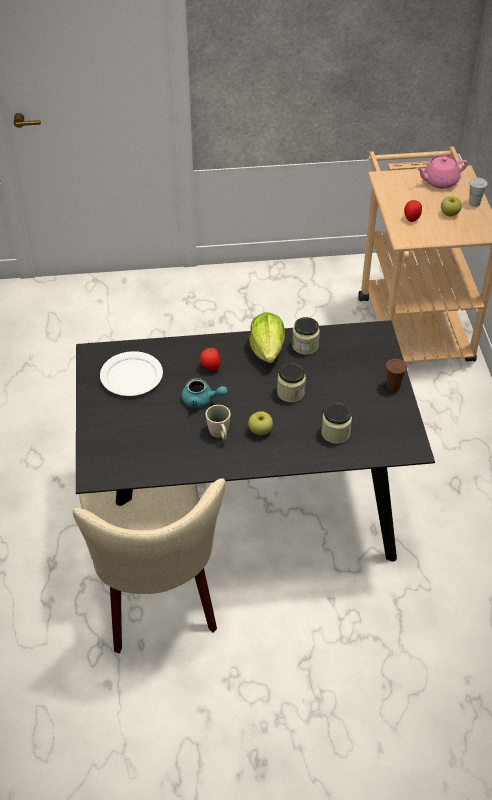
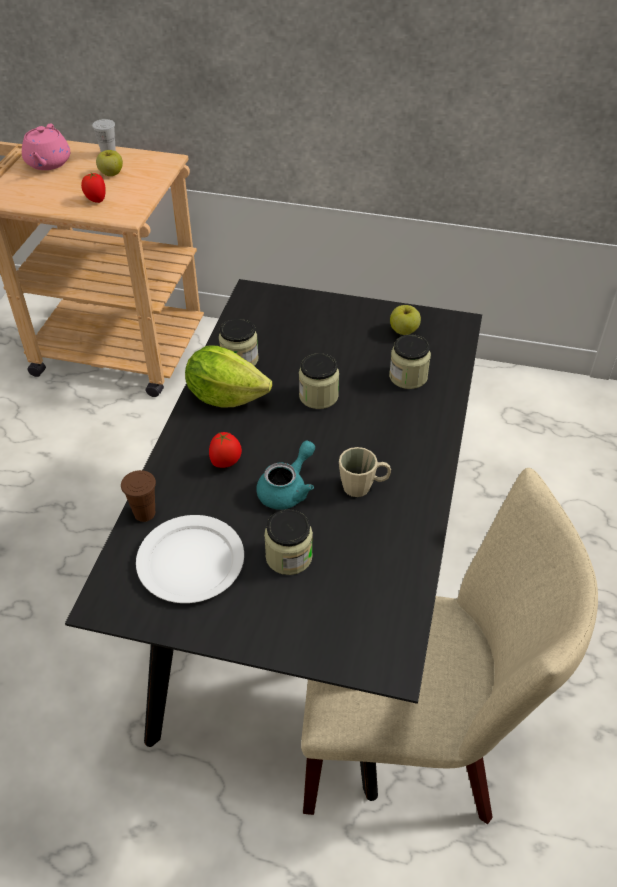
camera: 70 degrees left, 0 degrees up
(151, 415) = (289, 556): none -> jar
(260, 431) = (375, 443): apple -> apple (404, 331)
(393, 386) = (351, 309): brown cup -> brown cup (144, 513)

